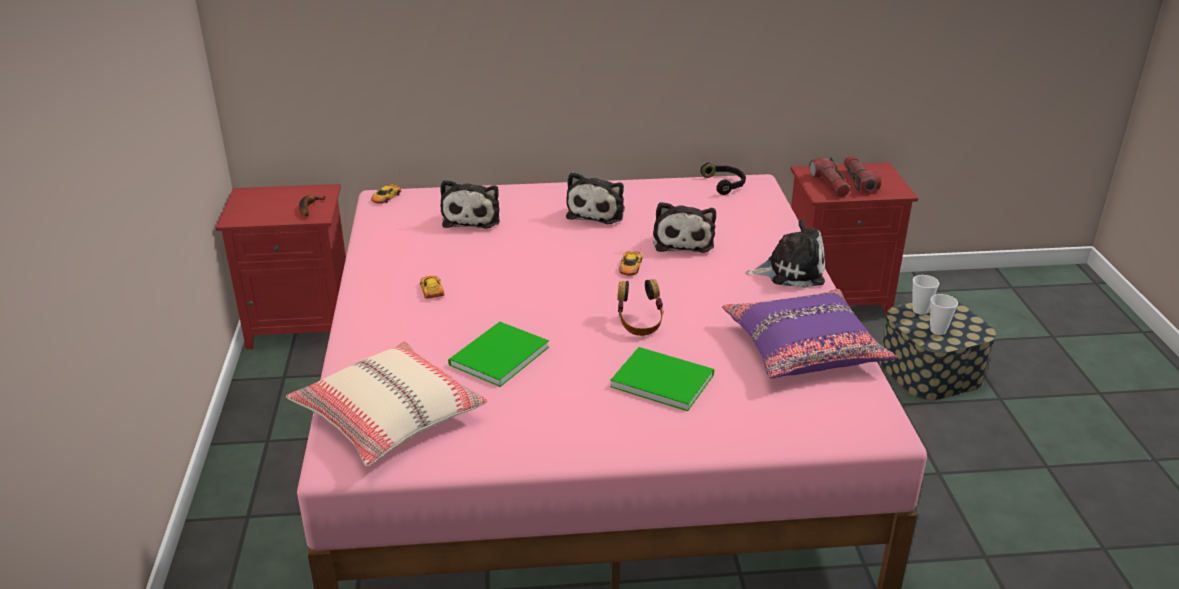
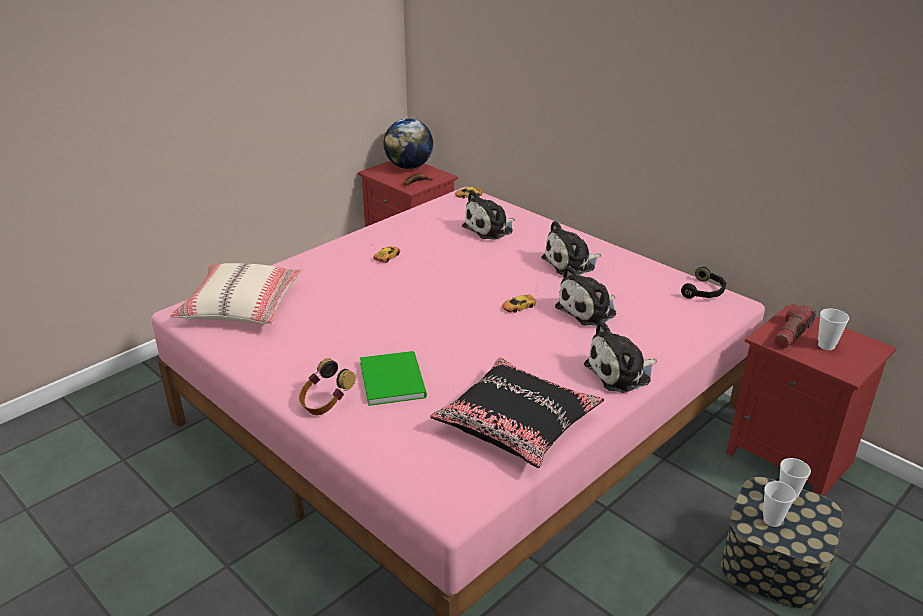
camera: 50 degrees right, 0 degrees up
(266, 197) = (409, 167): none -> globe
(496, 356) = (343, 309): green book -> none
(639, 324) = (450, 341): headphones -> headphones (326, 403)
(790, 271) = (621, 373): plush toy -> plush toy turned 105 degrees clockwise
(804, 348) = (517, 423): purple pillow -> black pillow
(859, 181) = (826, 345): flashlight -> cup

